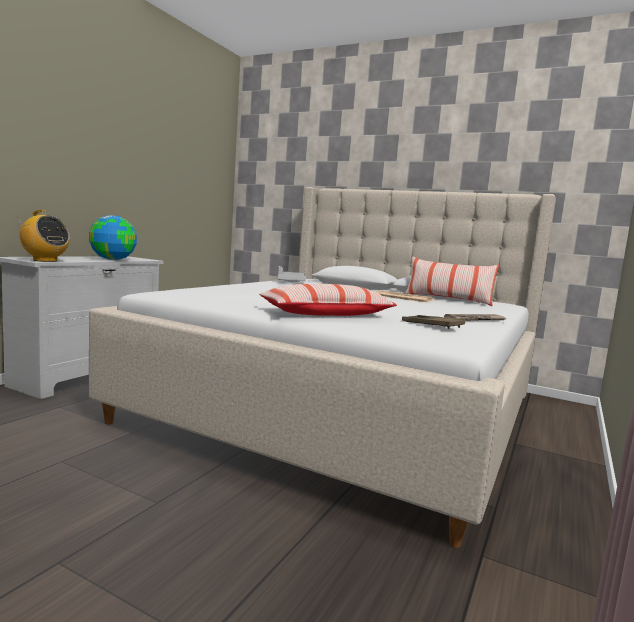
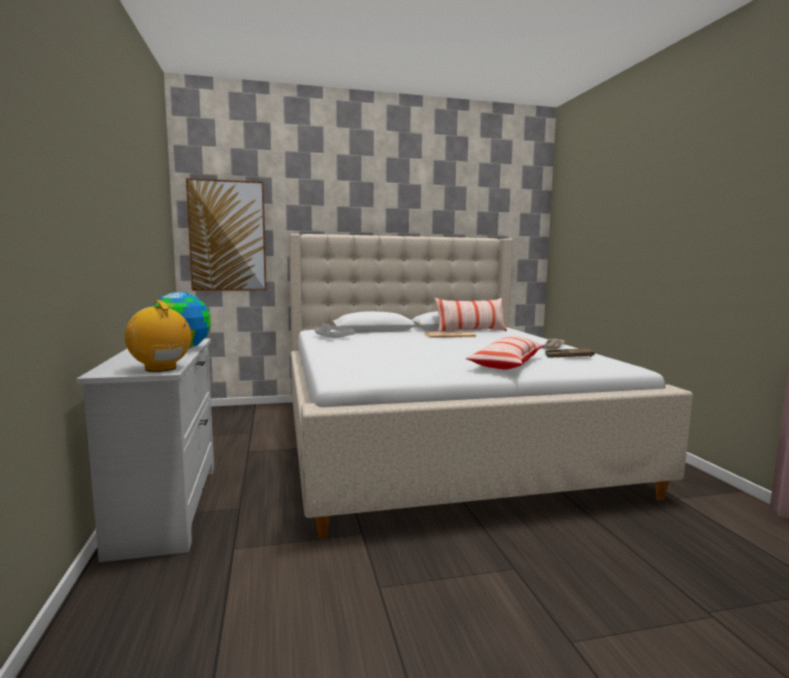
camera: 40 degrees left, 0 degrees up
(44, 260) = (161, 368): radio -> radio turned 120 degrees counterclockwise
(269, 190) = (227, 236): none -> picture

